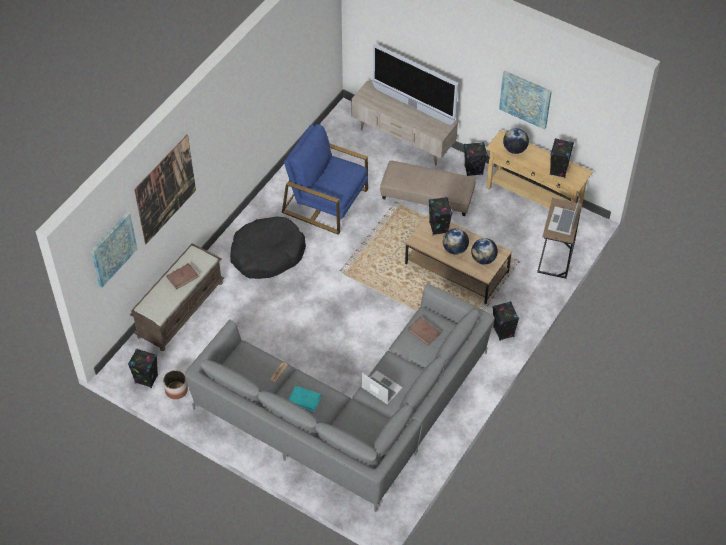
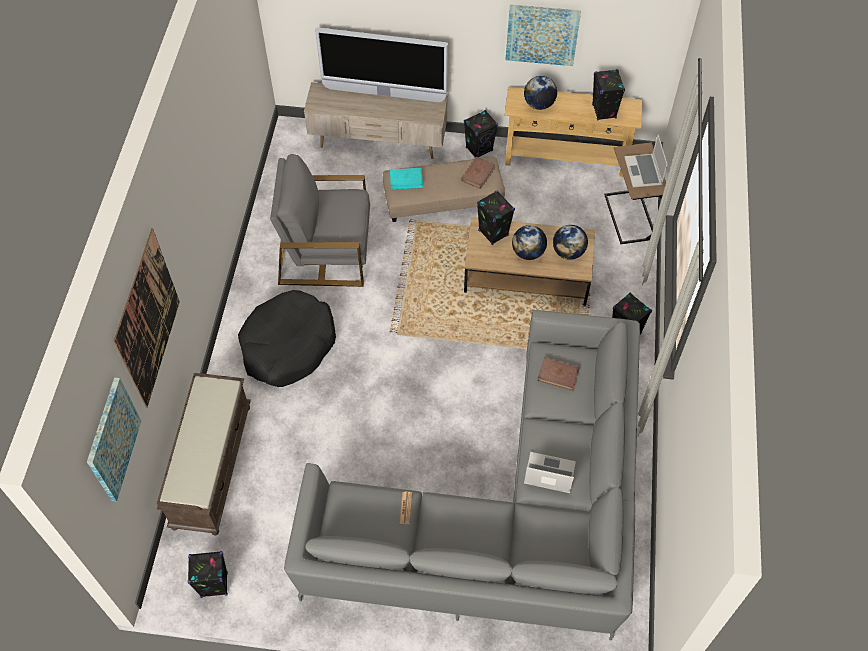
camera: 25 degrees left, 5 degrees up
(176, 390) = (263, 583): planter -> none
(182, 277) = (205, 425): brown book -> brown book (478, 174)
(305, 399) = (461, 532): turquoise book -> turquoise book (406, 180)
(326, 200) = (325, 249): blue armchair -> grey armchair

